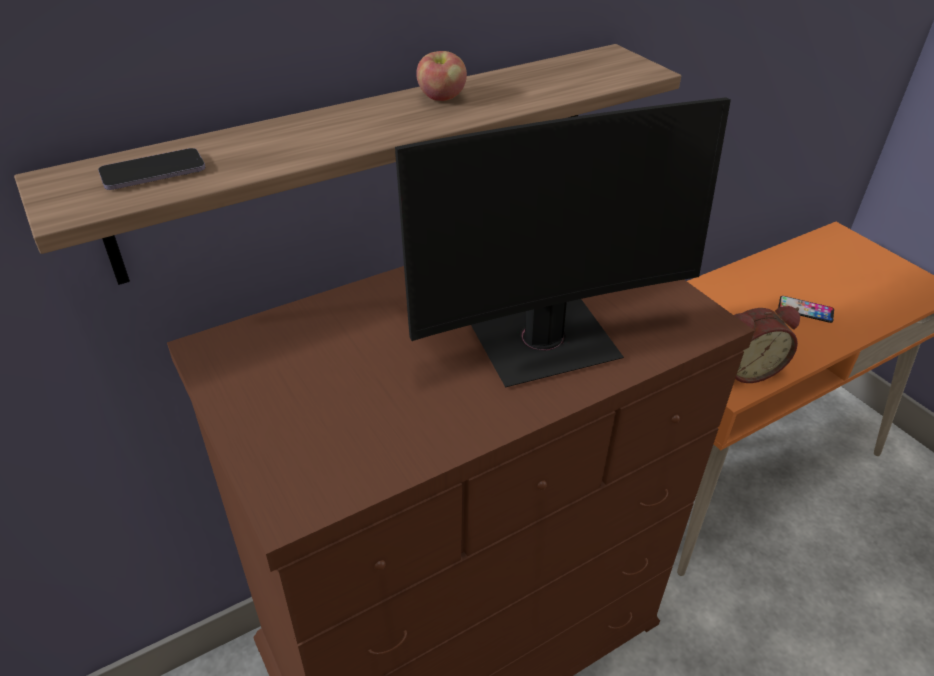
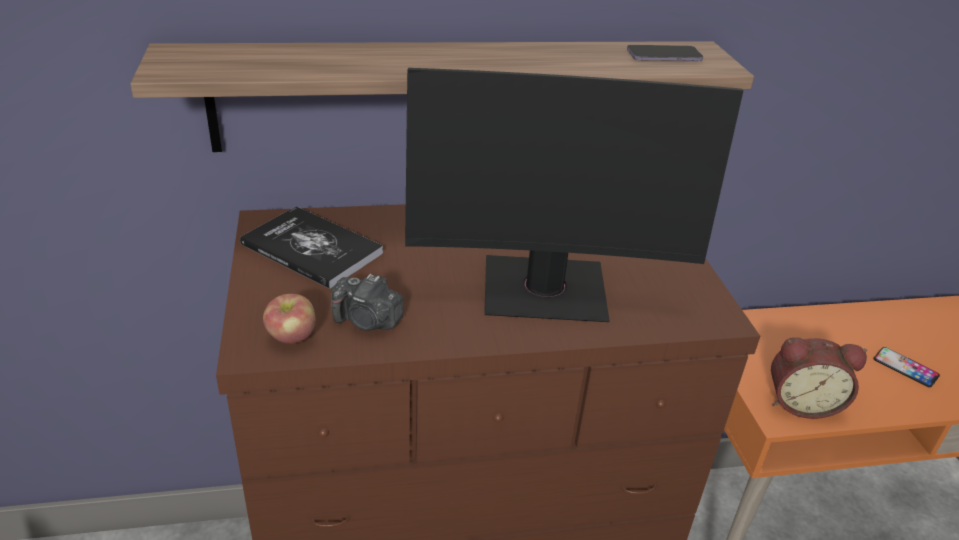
camera: 20 degrees right, 5 degrees down
(153, 172) = (242, 60): phone -> phone (664, 56)
(279, 366) = (312, 249): none -> book
(391, 432) = (367, 321): none -> camera
(441, 98) = (511, 53): apple -> apple (292, 337)

